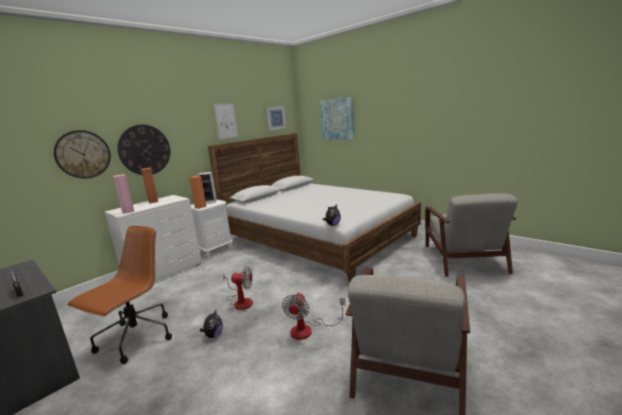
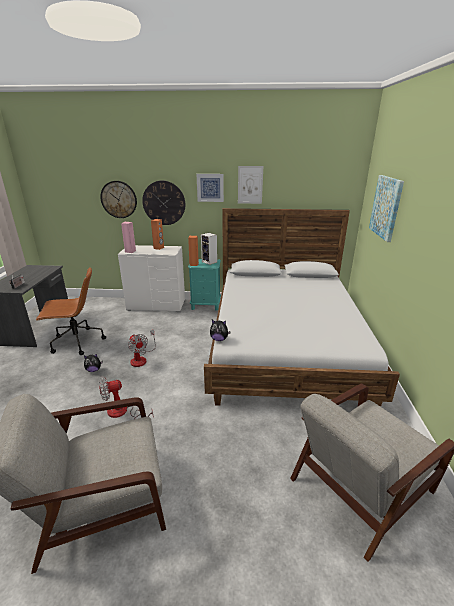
camera: 50 degrees right, 10 degrees up
(215, 250) = (206, 305): white nightstand -> turquoise nightstand
(275, 118) = (322, 187): picture -> picture (210, 187)

